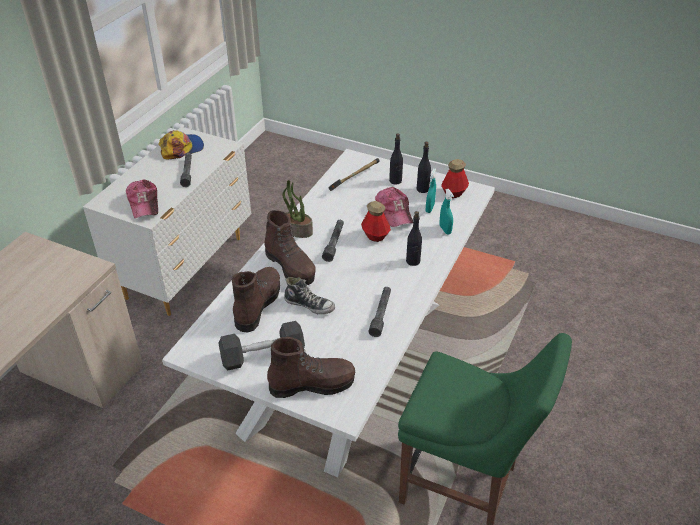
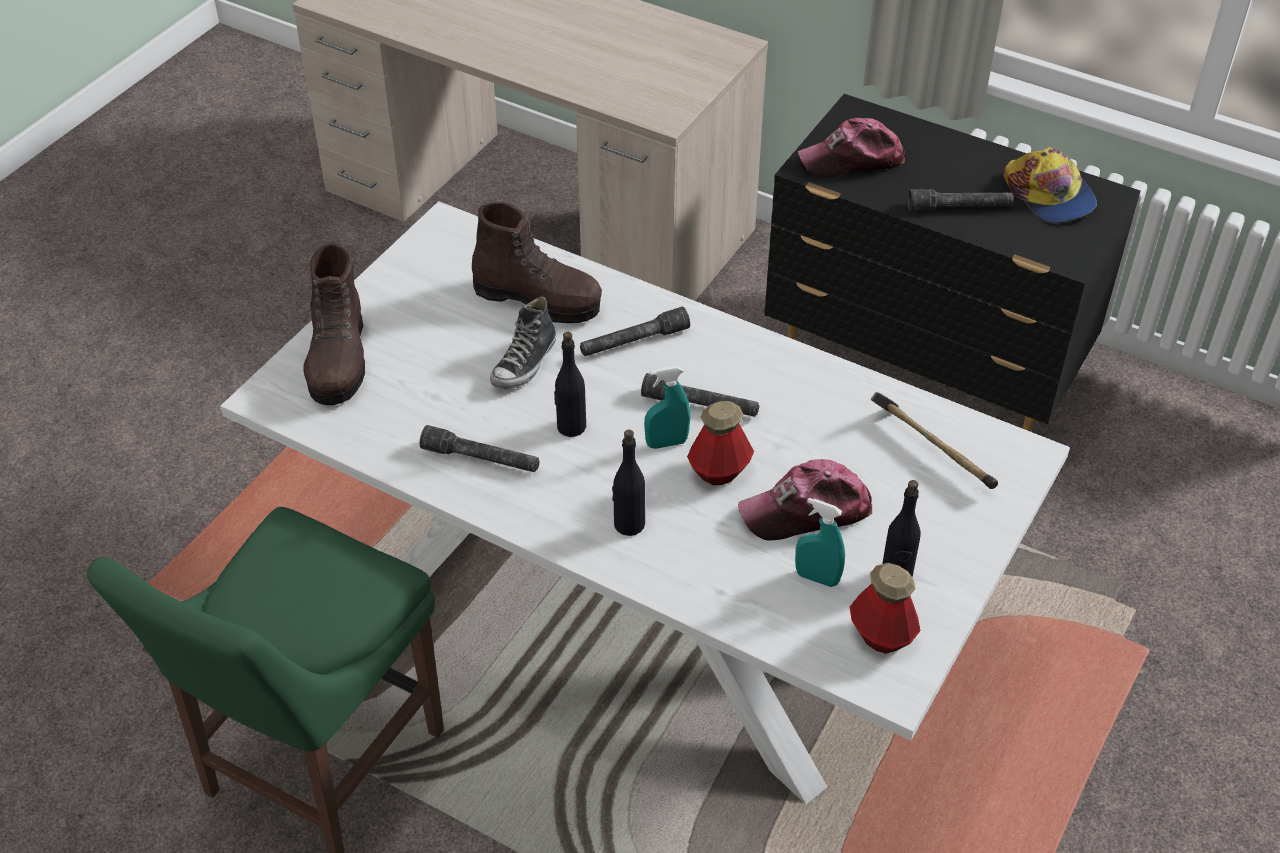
camera: 95 degrees right, 5 degrees up
(187, 267) = (925, 369): white dresser -> black dresser
(263, 355) = (416, 305): grey dumbbell -> none
(290, 267) = (634, 341): brown boot -> grey flashlight
(297, 231) = (745, 352): potted plant -> none
(395, 181) = (930, 526): black bottle -> black bottle (571, 426)
(445, 230) = (733, 595): turquoise spray bottle -> turquoise spray bottle (666, 443)

